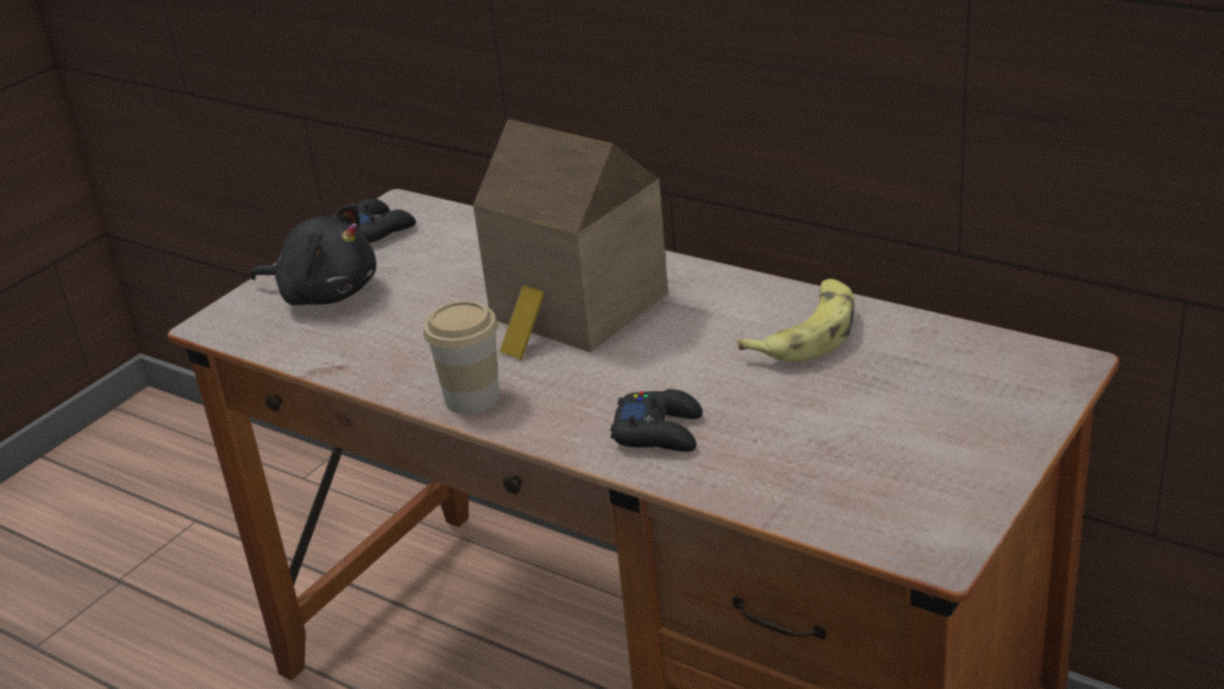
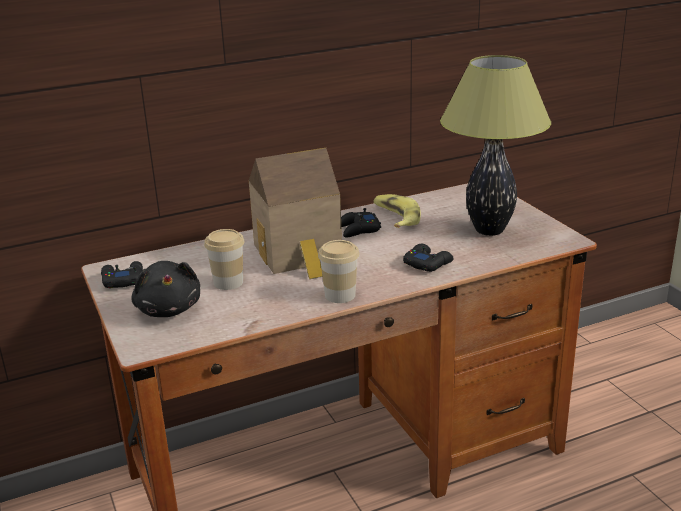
camera: 60 degrees left, 5 degrees down
(325, 294) = (169, 309): black plush toy -> black plush toy turned 105 degrees clockwise
(434, 299) = (228, 282): none -> cup
(718, 321) = (358, 230): none -> black game controller
(867, 445) = (489, 231): none -> table lamp

